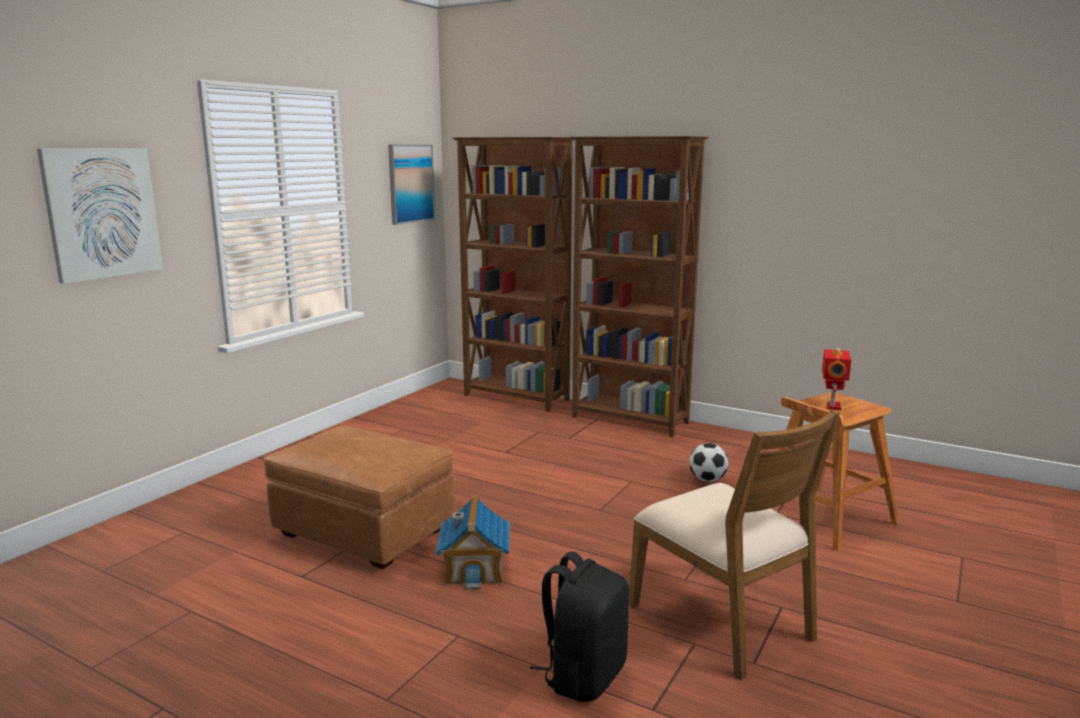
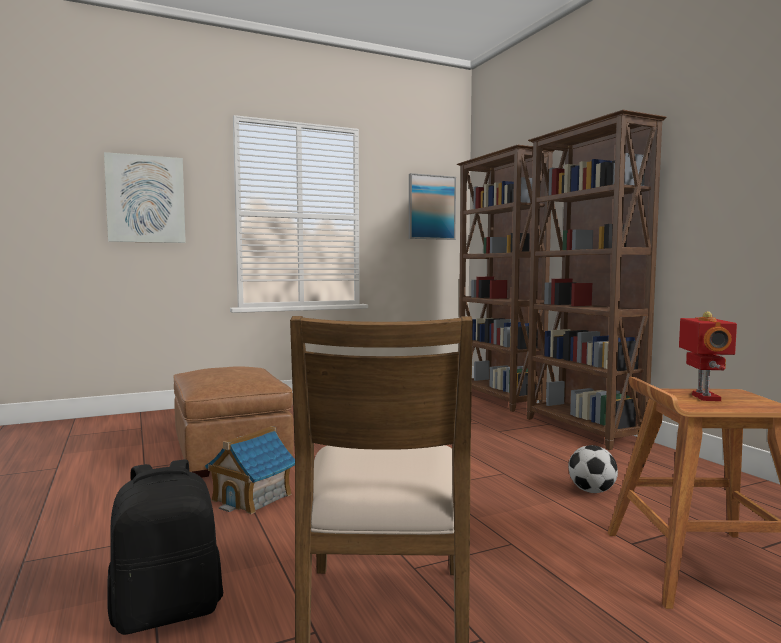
camera: 35 degrees right, 10 degrees down
(832, 406) = (703, 397): toy robot -> toy robot turned 45 degrees counterclockwise

